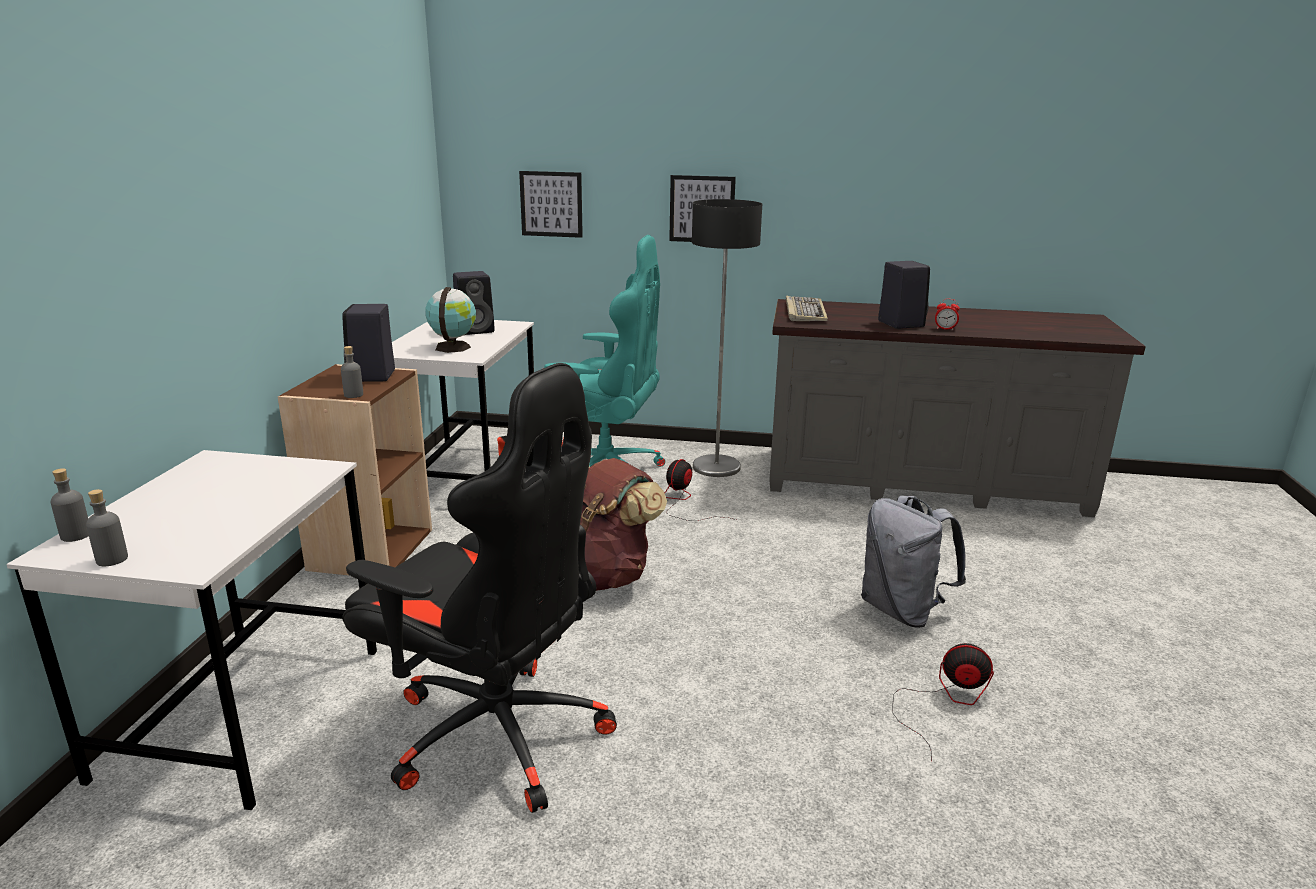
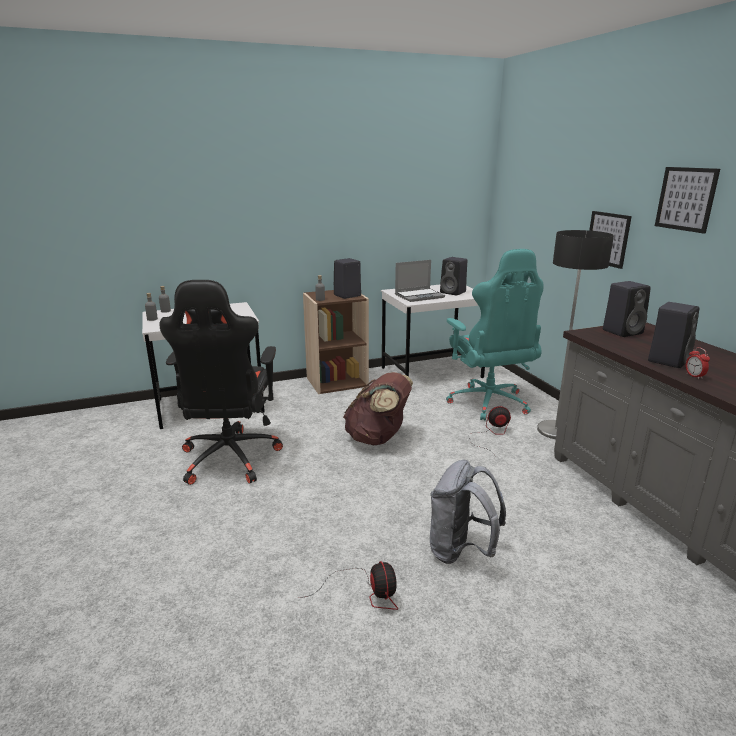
camera: 60 degrees right, 0 degrees up
(453, 347) = (419, 296): globe -> laptop
(551, 204) = (533, 224): picture -> picture (686, 199)
(804, 312) = (623, 331): keyboard -> black speaker

